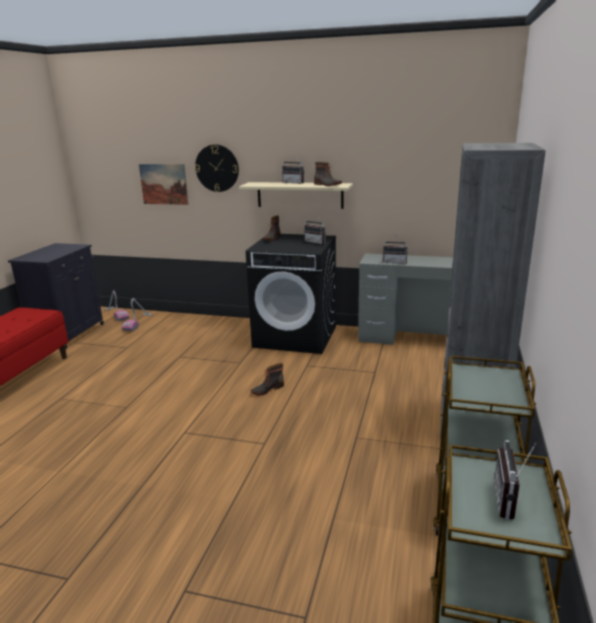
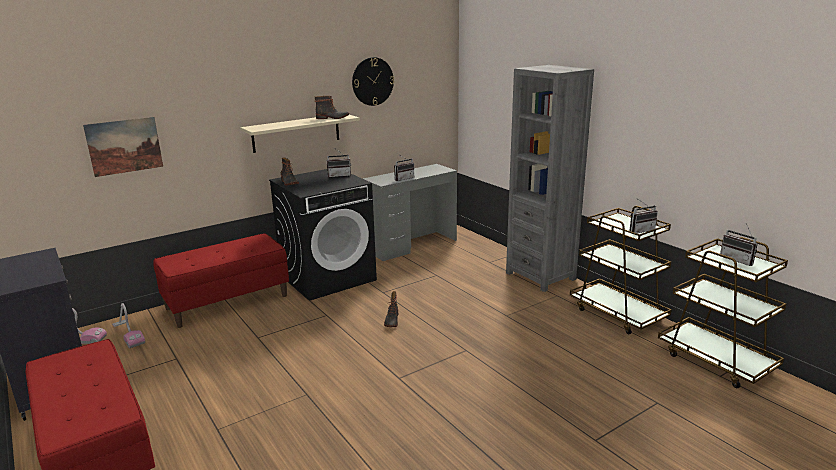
camera: 50 degrees left, 0 degrees up
(212, 326) = (227, 302): none -> red bench
(217, 168) = (199, 116): wall clock -> wall clock (372, 81)
(294, 183) = (294, 121): radio -> radio (640, 230)

